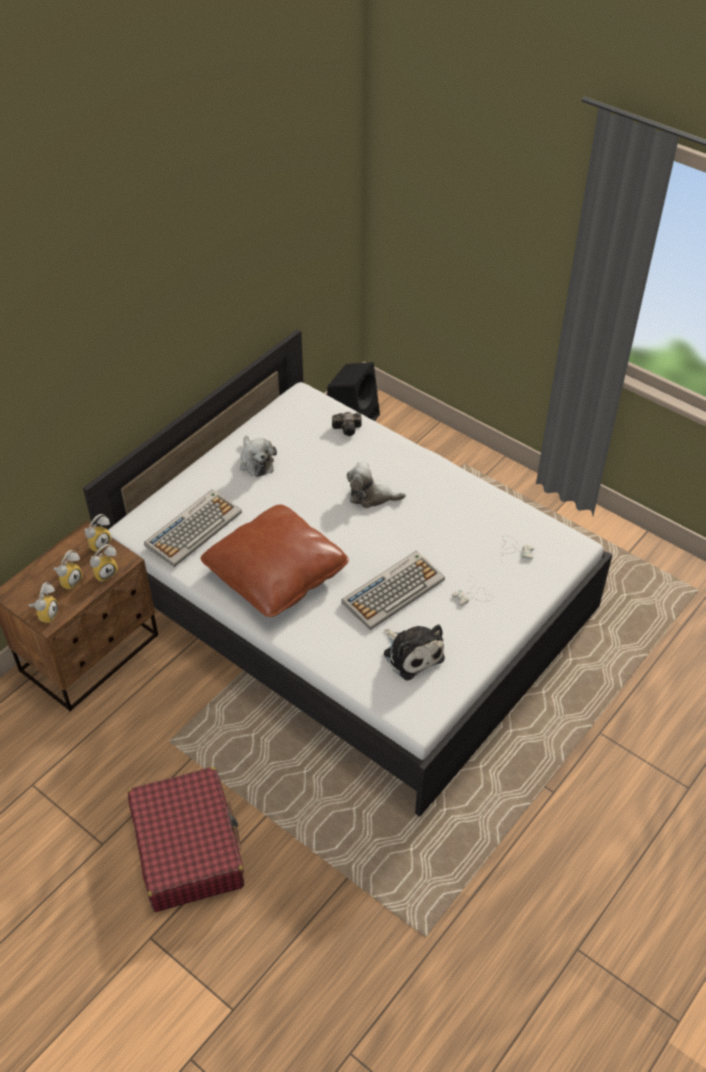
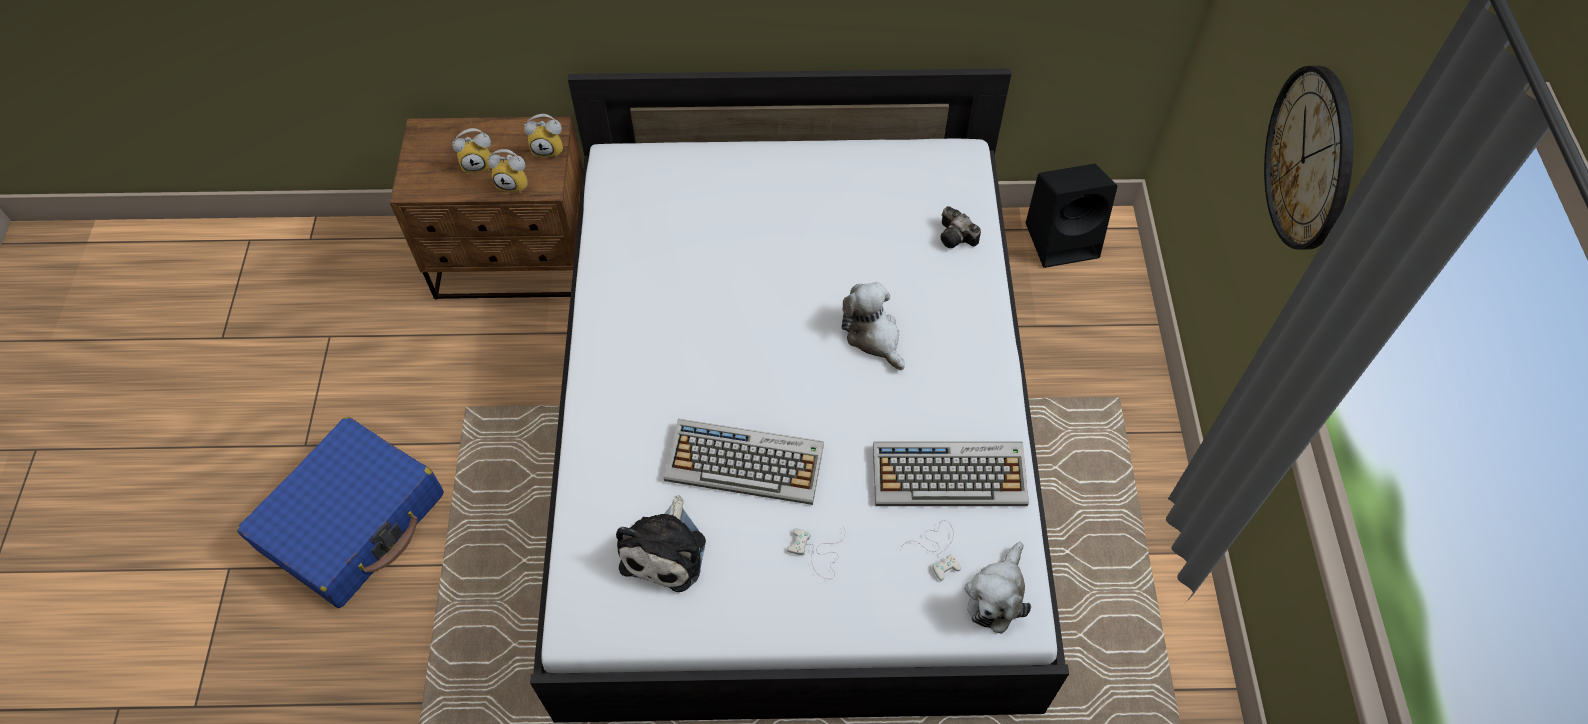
camera: 50 degrees right, 10 degrees up
(46, 614) = (419, 178): alarm clock -> none
(188, 847) = (353, 522): red suitcase -> blue suitcase
(194, 528) = (658, 210): keyboard -> keyboard (950, 474)
(256, 462) = (813, 192): plush toy -> plush toy (996, 595)
(276, 574) = (665, 331): brown pillow -> none
(515, 251) = (1310, 158): none -> wall clock

